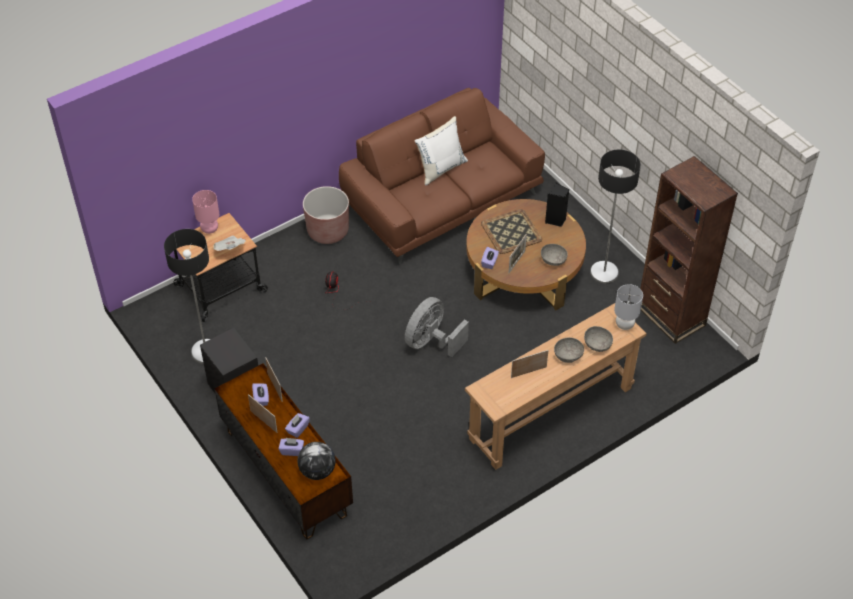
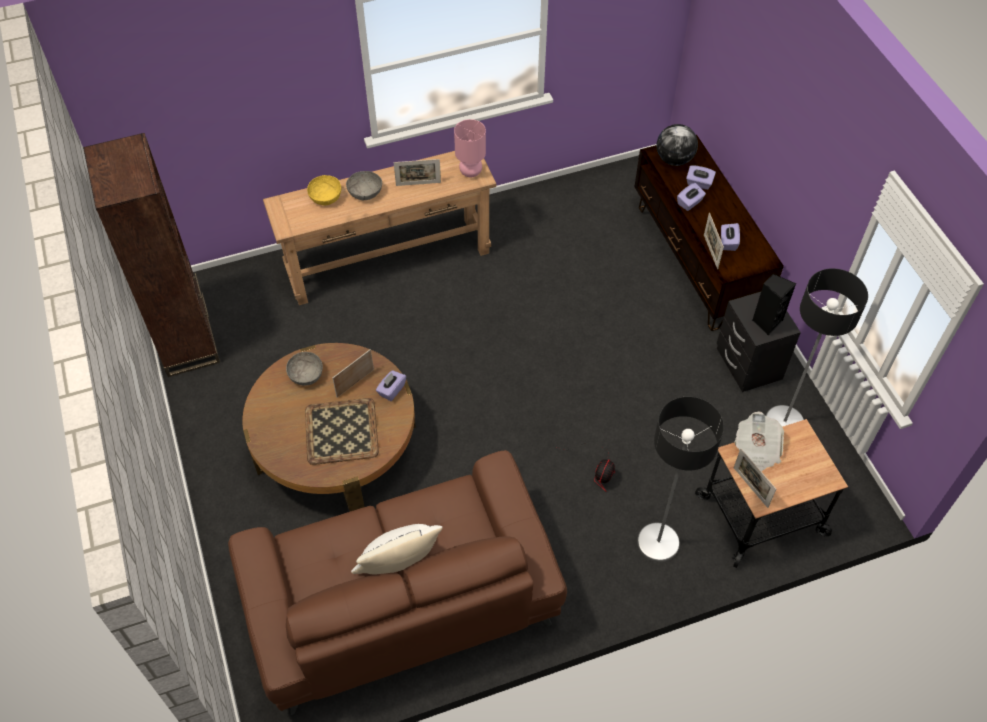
camera: 165 degrees left, 5 degrees up
(210, 229) = (786, 492): pink table lamp -> pink table lamp (470, 172)
(263, 421) = (727, 218): picture frame -> picture frame (750, 487)
(328, 231) = (591, 581): brown planter -> none
(431, 342) = (493, 372): grey fan -> none
(555, 220) = (271, 436): black speaker -> black speaker (766, 322)
(597, 344) = (325, 197): grey bowl -> yellow bowl
(604, 272) = (232, 418): floor lamp -> floor lamp (658, 542)
(625, 325) = (281, 212): grey table lamp -> none

